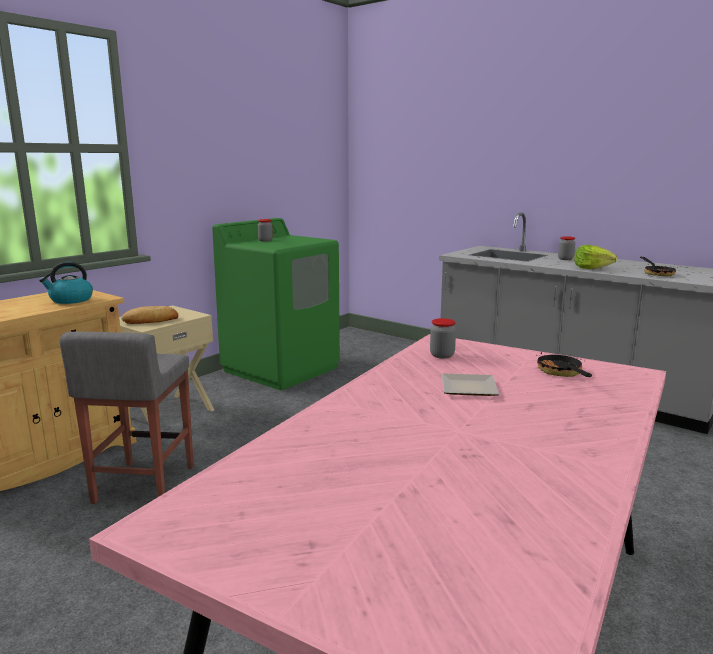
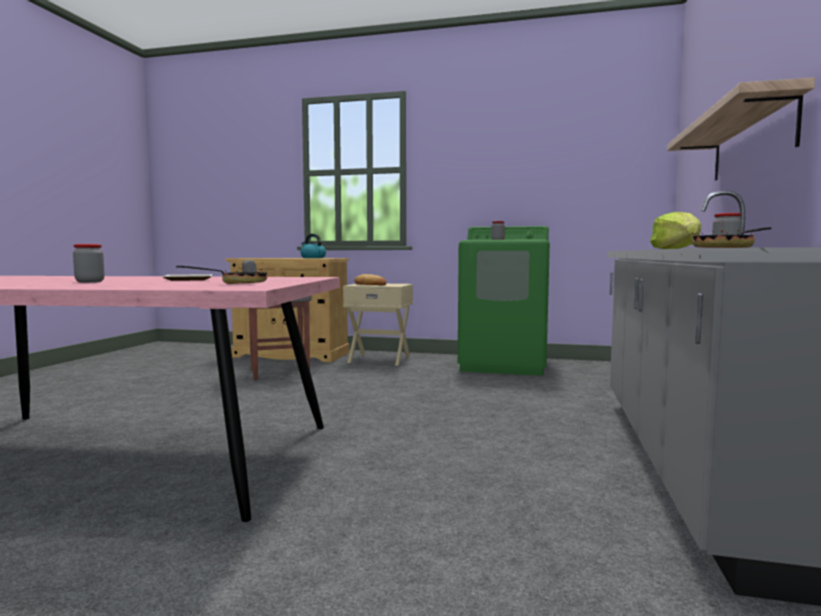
camera: 65 degrees right, 10 degrees down
(442, 355) = (273, 277): jar -> jar (90, 282)
(509, 174) = (751, 141): none -> shelf

